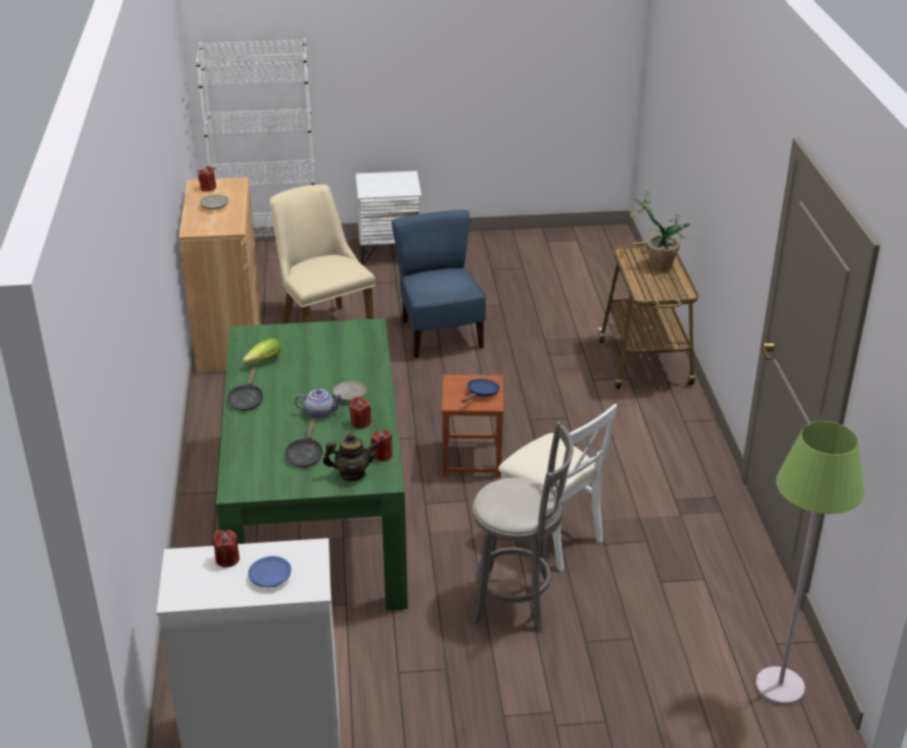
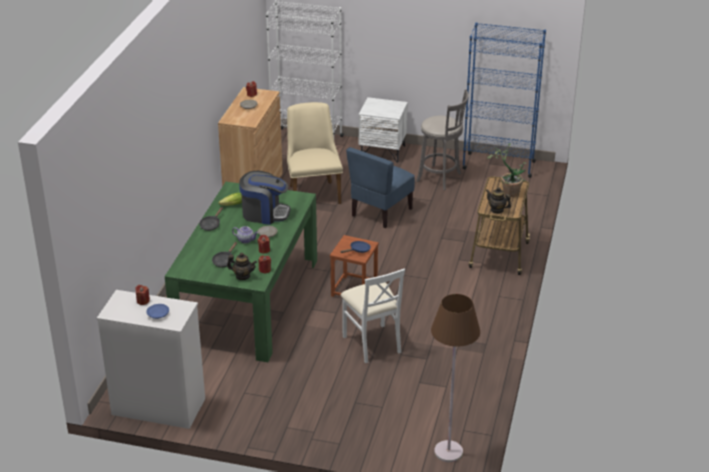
camera: 20 degrees right, 0 degrees up
(324, 364) = (264, 213): none -> coffee machine
(440, 335) = (381, 212): blue chair -> blue chair turned 150 degrees counterclockwise
(518, 601) = (331, 373): grey stool -> grey stool (441, 178)
(560, 241) = (498, 165): none -> blue bookcase
(659, 292) = (497, 210): none -> teapot
(780, 687) = (448, 452): green floor lamp -> brown floor lamp

